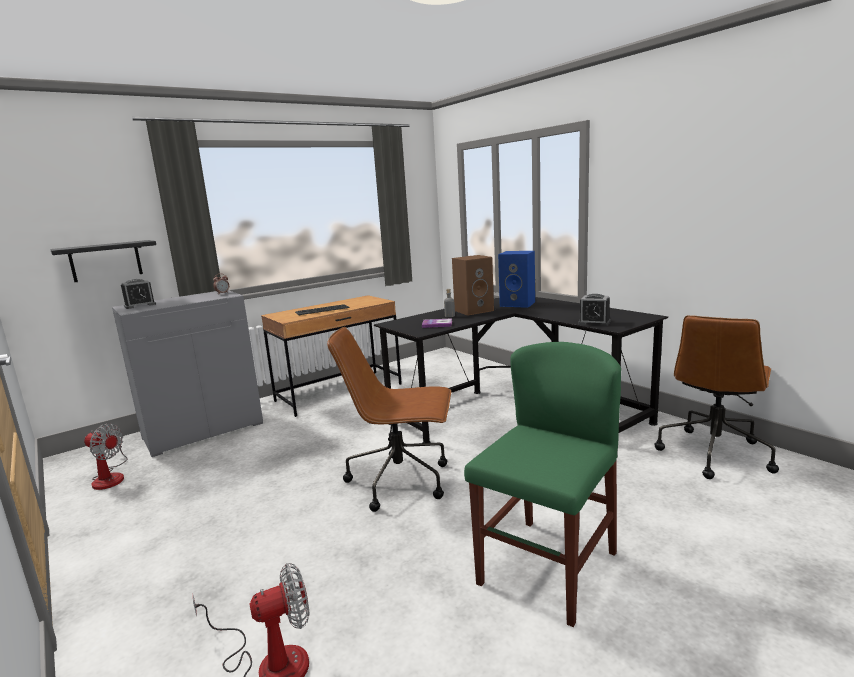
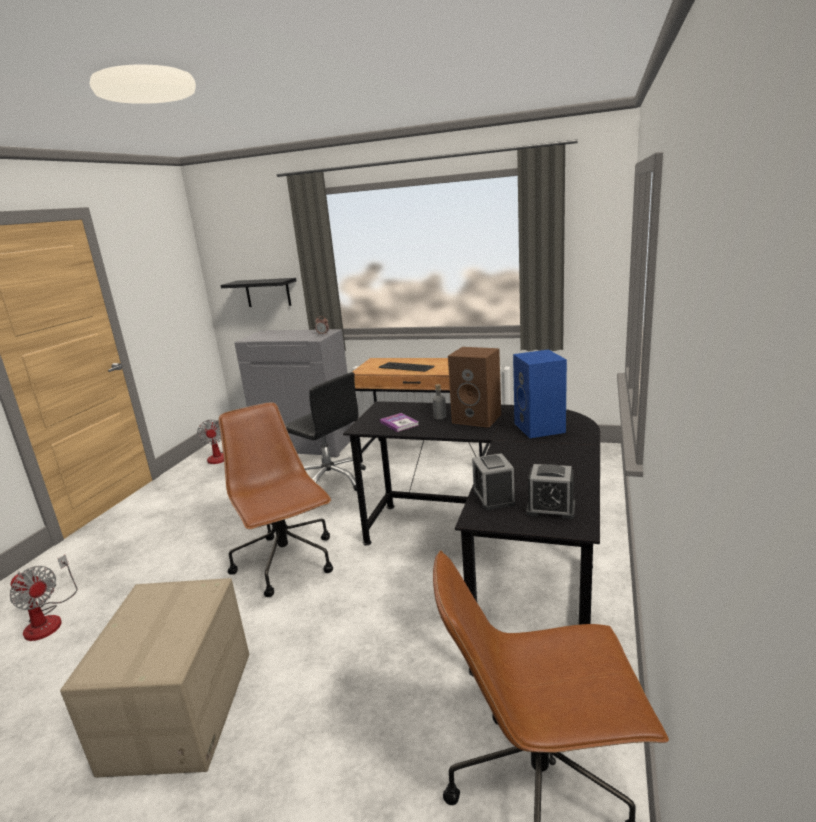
camera: 55 degrees right, 5 degrees up
(140, 305) = (267, 334): alarm clock -> alarm clock (550, 508)
(299, 435) = (330, 481): none -> black office chair
(547, 568) = (181, 710): green chair -> cardboard box

